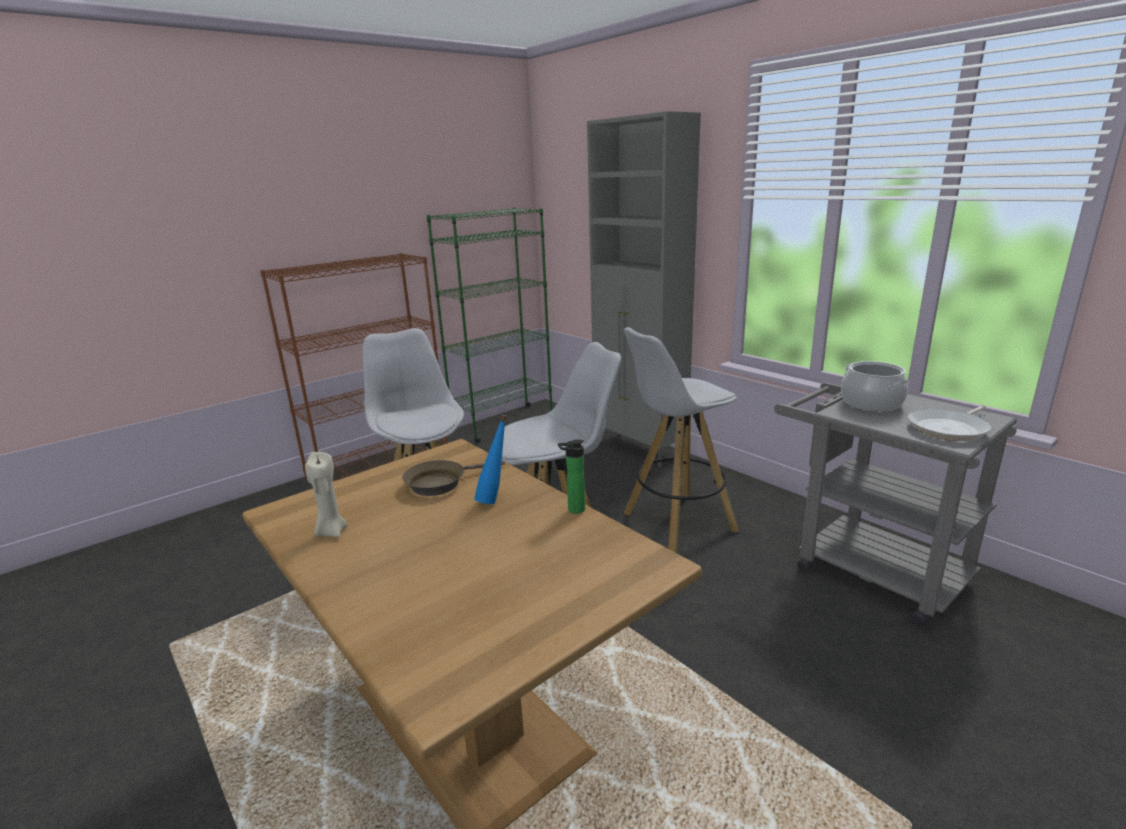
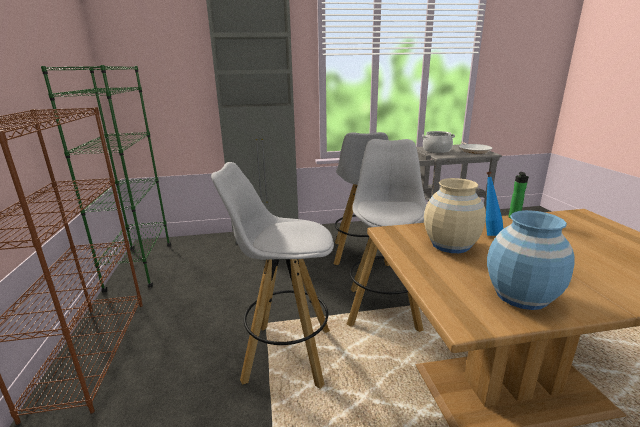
camera: 60 degrees left, 0 degrees up
(331, 532) = (521, 296): beige candle -> blue vase
(440, 483) = (450, 244): brown frying pan -> beige vase

